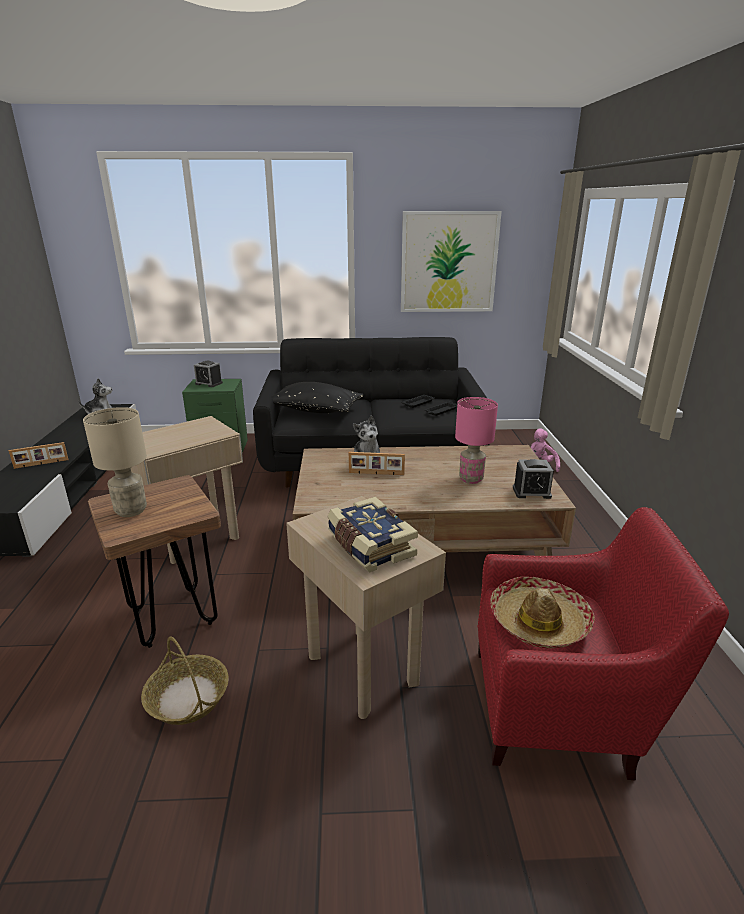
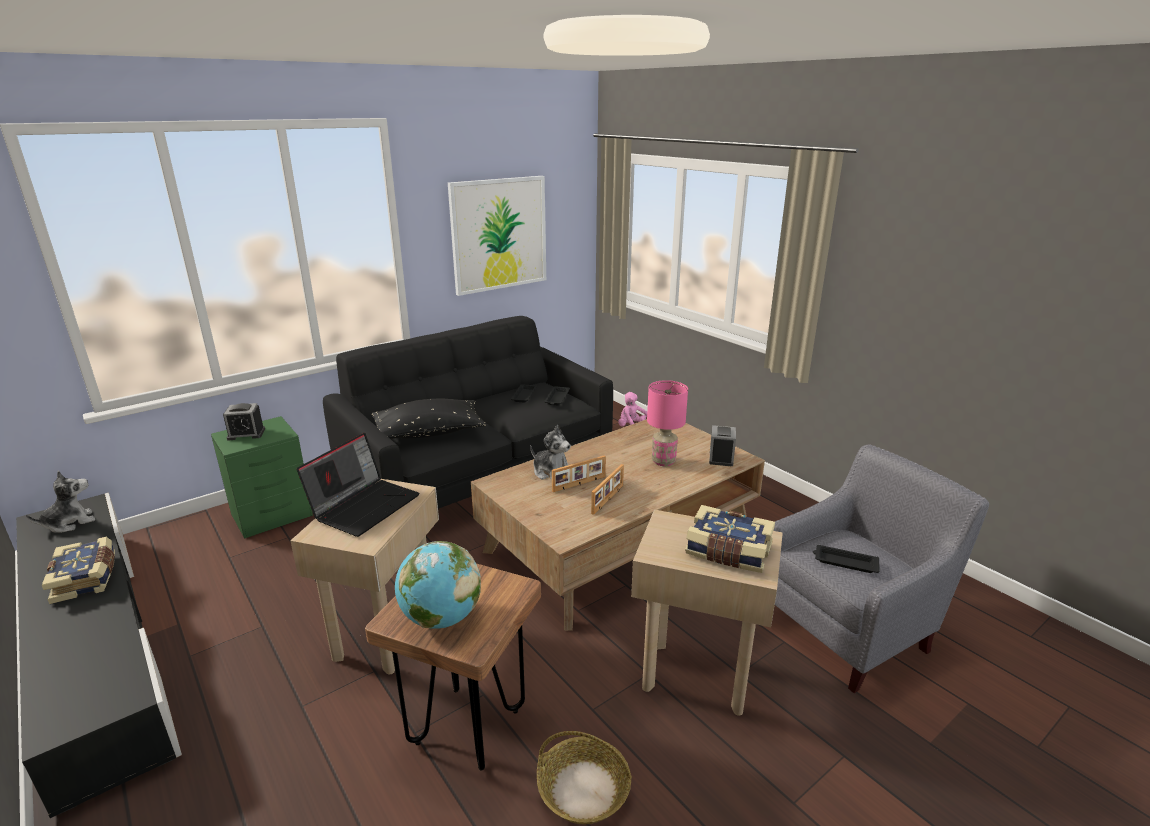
camera: 35 degrees left, 0 degrees up
(41, 464) = (84, 627): picture frame -> picture frame (608, 499)
(72, 442) = (87, 578): none -> book
(130, 510) = (441, 618): beige table lamp -> globe
(184, 431) = (365, 505): none -> laptop
(531, 492) = (721, 457): alarm clock -> alarm clock turned 135 degrees clockwise
(539, 621) = (844, 562): hat -> black tray
(561, 709) = (850, 628): red armchair -> grey armchair

